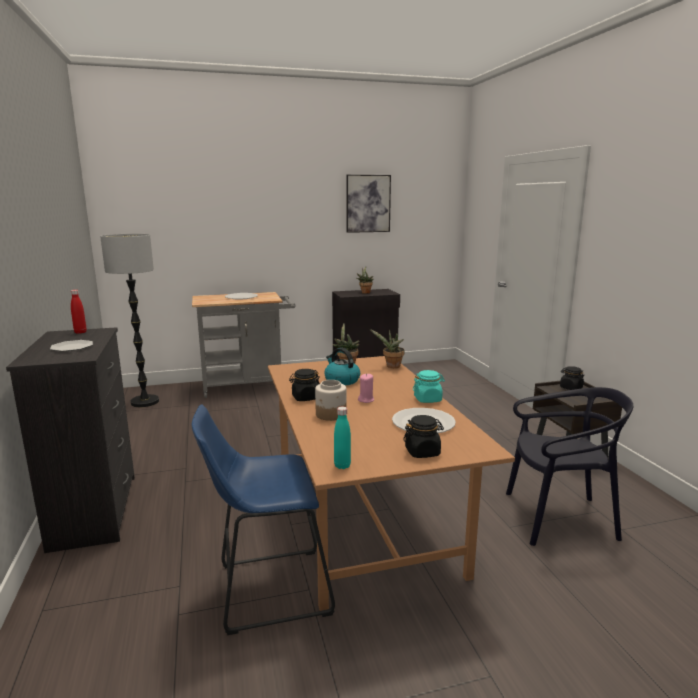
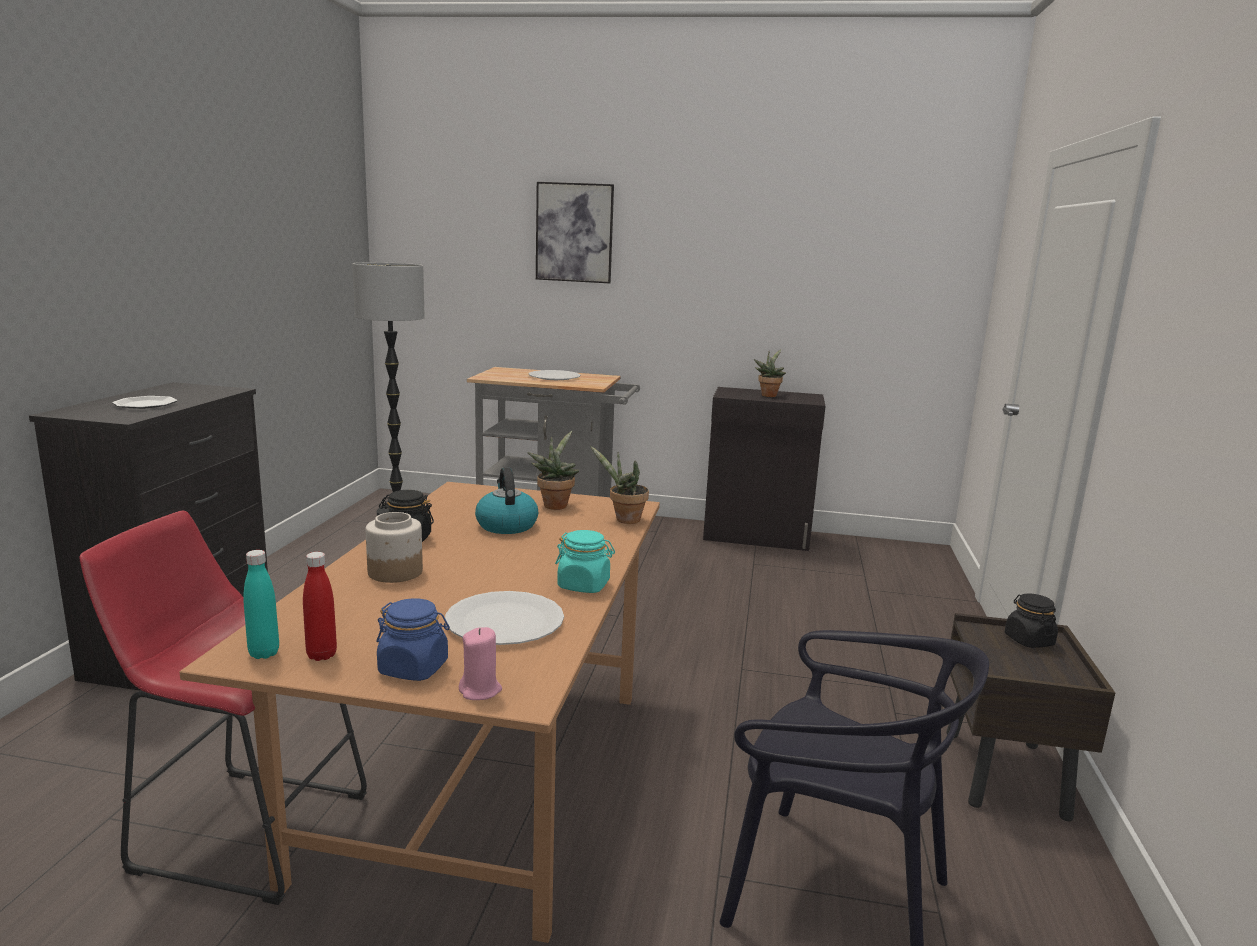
camera: 25 degrees right, 0 degrees up
(80, 332) = (200, 388): red bottle -> red bottle (321, 655)
(266, 589) = (242, 828): blue stool -> red stool
(366, 400) = (486, 563): pink candle -> pink candle (480, 690)
(368, 203) = (798, 238): picture -> picture (574, 232)
(422, 452) = (414, 668): black jar -> blue jar

